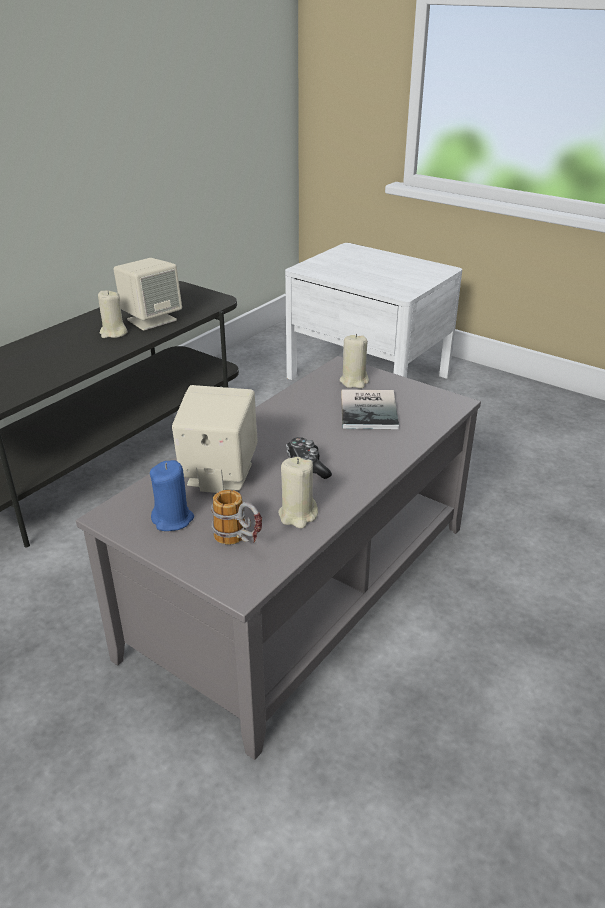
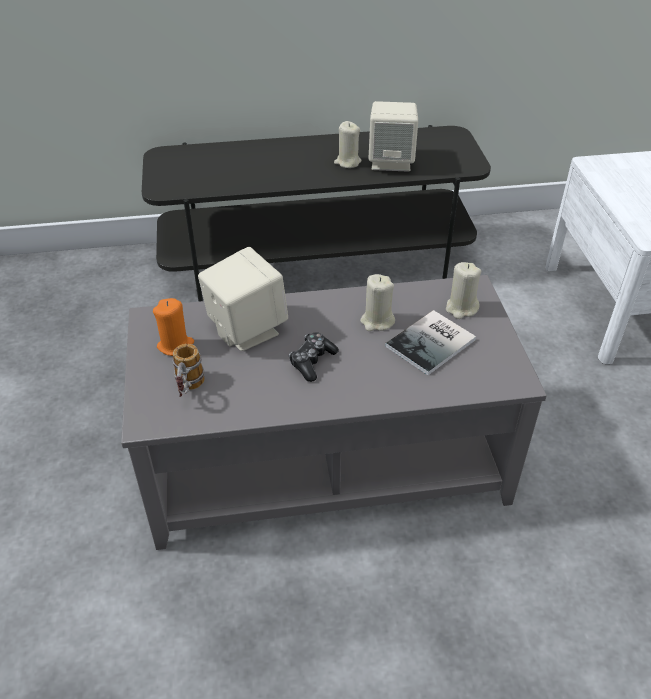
camera: 45 degrees right, 10 degrees up
(173, 519) = (175, 345): blue candle -> orange candle
(298, 515) = (249, 396): beige candle -> beige candle (377, 321)

